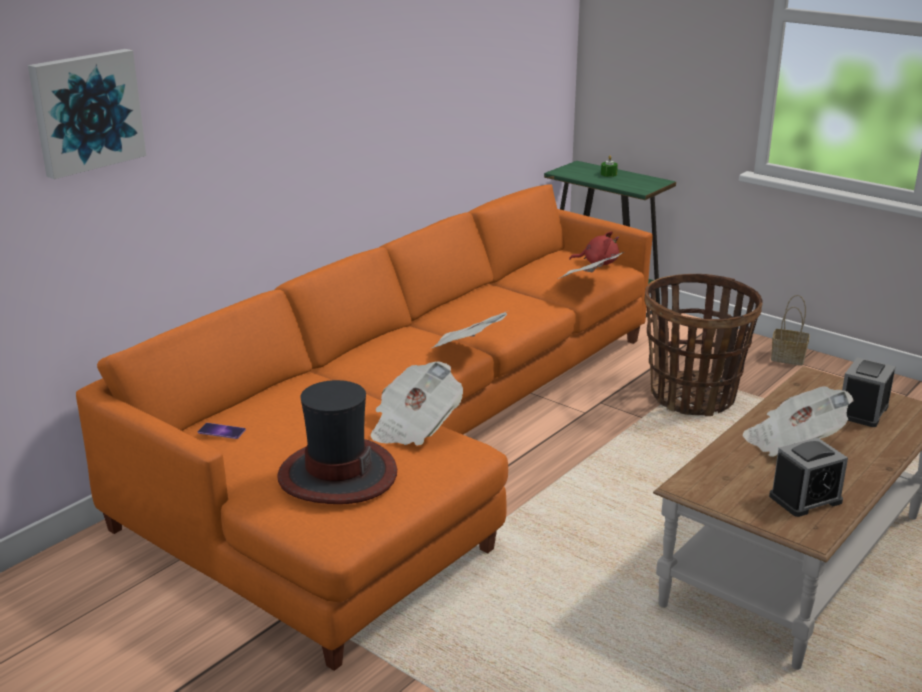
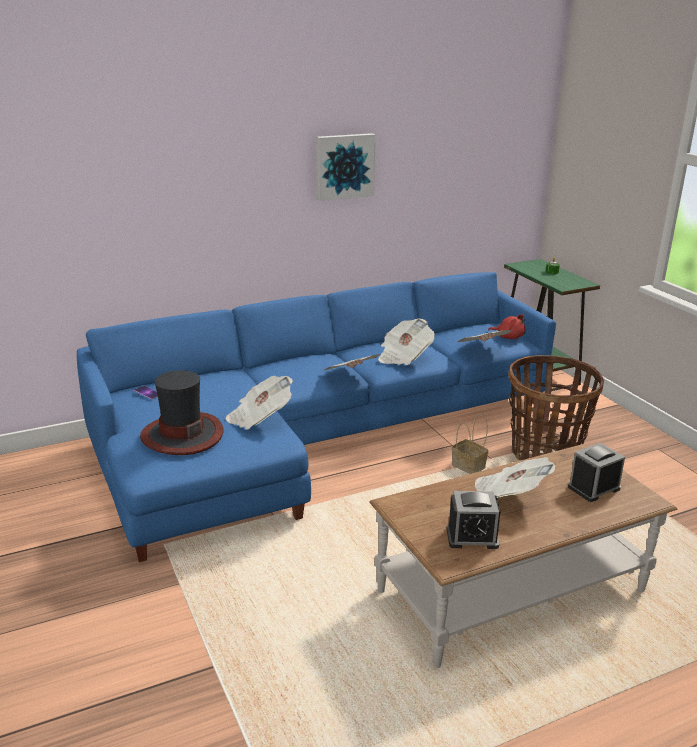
camera: 25 degrees right, 0 degrees up
(86, 111) = (98, 172): picture -> picture (344, 166)
(409, 446) = (311, 437): orange sofa -> blue sofa
(506, 310) = (403, 356): none -> newspaper
(789, 358) = (653, 443): basket -> basket (469, 467)

